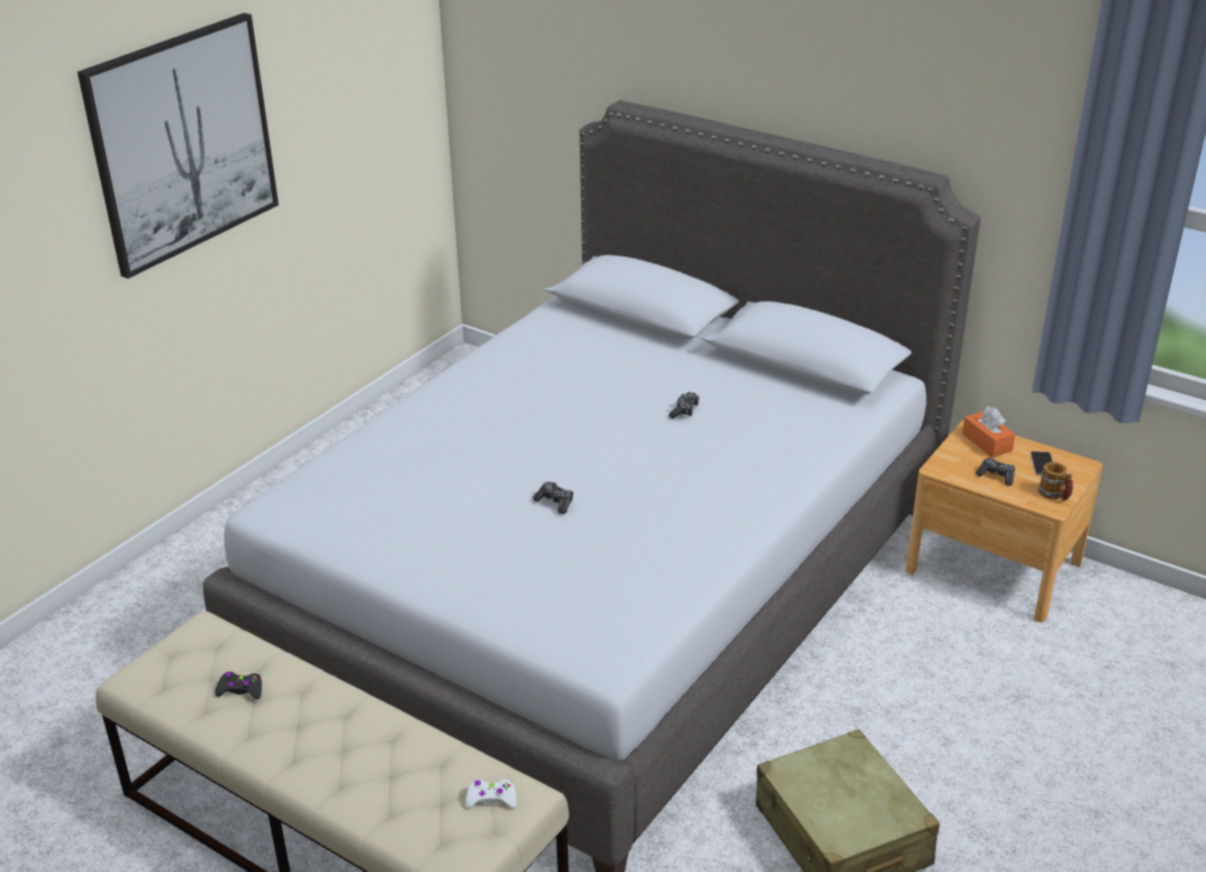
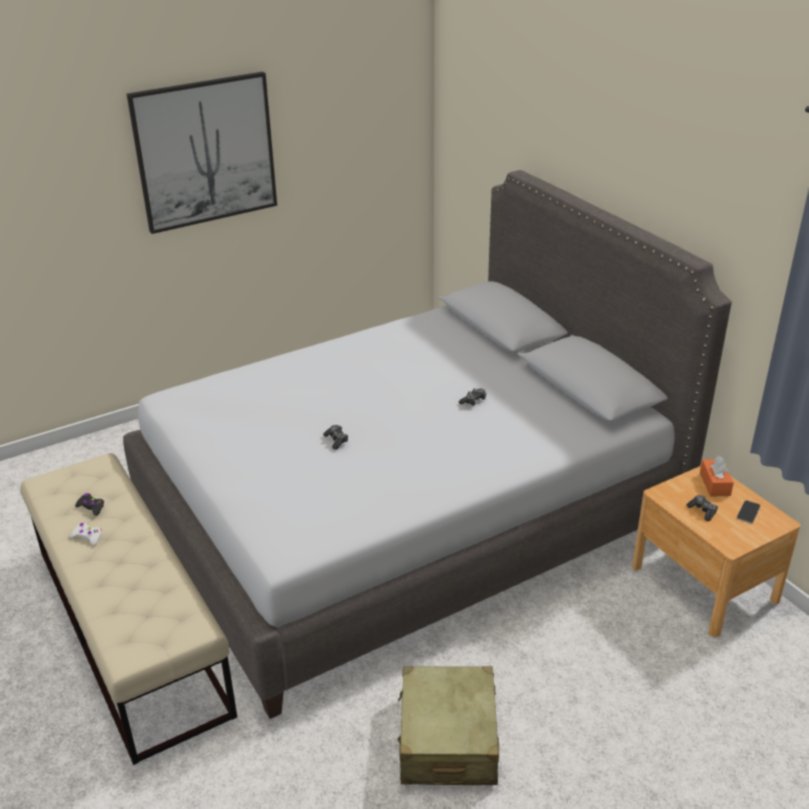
camera: 25 degrees right, 0 degrees up
(491, 799) = (176, 624): white game controller -> white game controller (88, 537)
(1054, 495) = (739, 538): mug -> none

